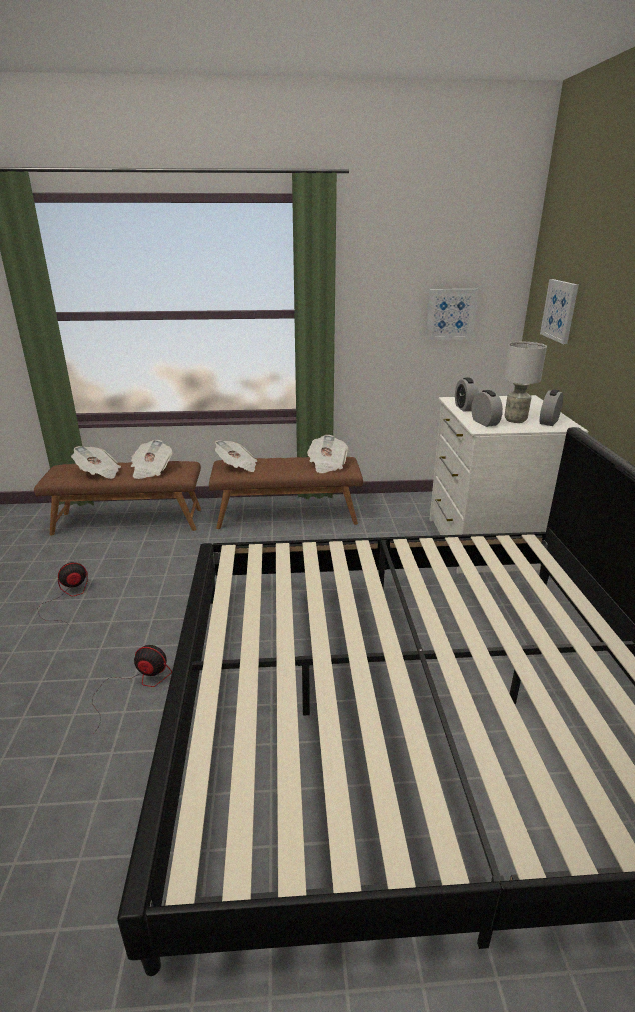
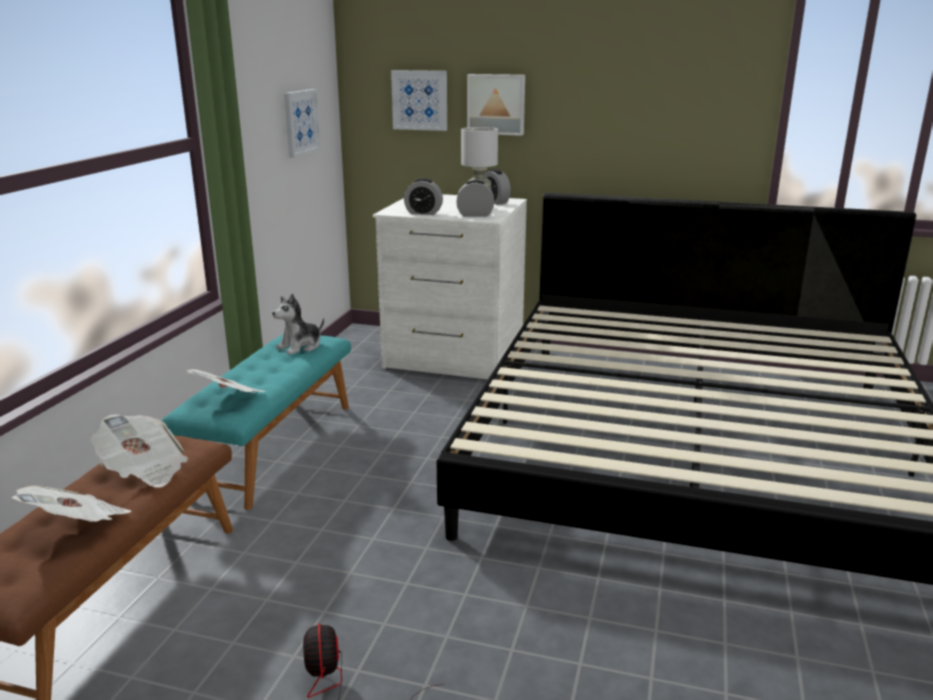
camera: 70 degrees left, 5 degrees down
(136, 685) = (608, 616): fan -> none
(287, 515) = (272, 447): brown bench -> turquoise bench
(327, 465) = (300, 347): newspaper -> plush toy
(598, 325) = (496, 104): none -> picture

